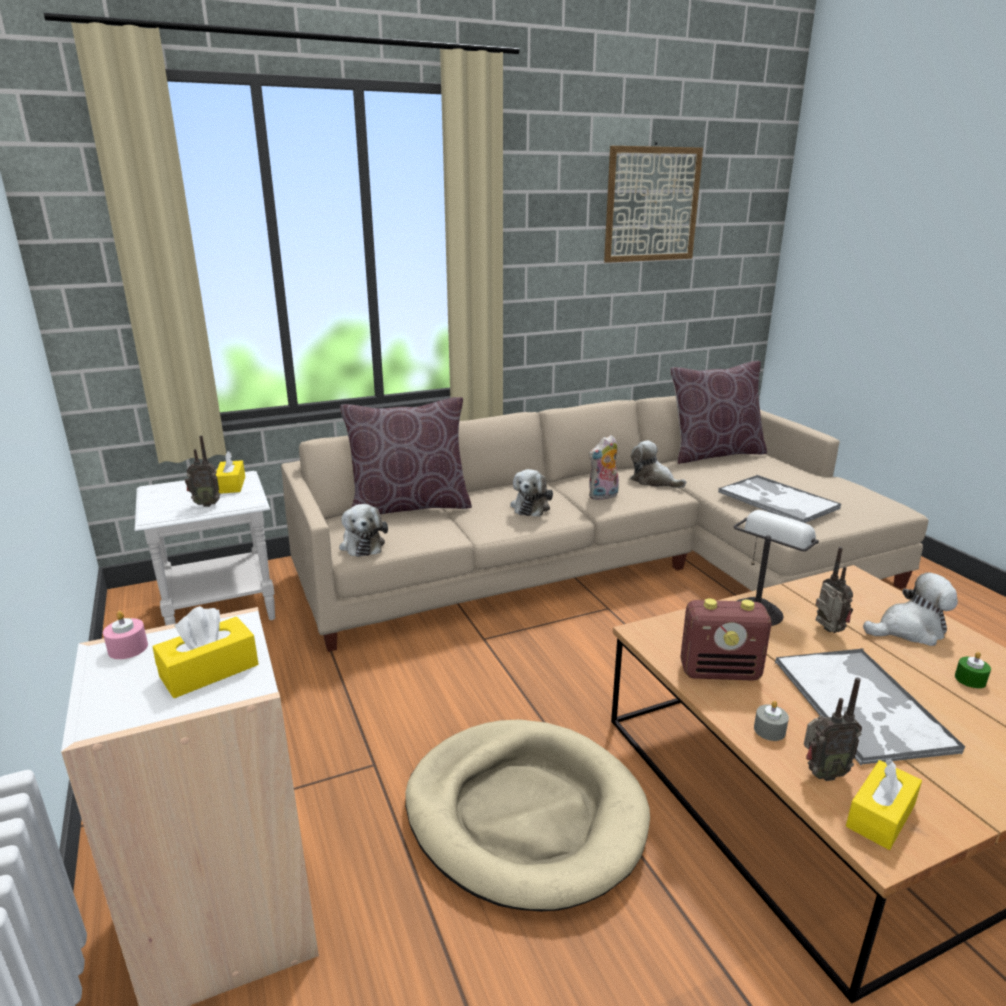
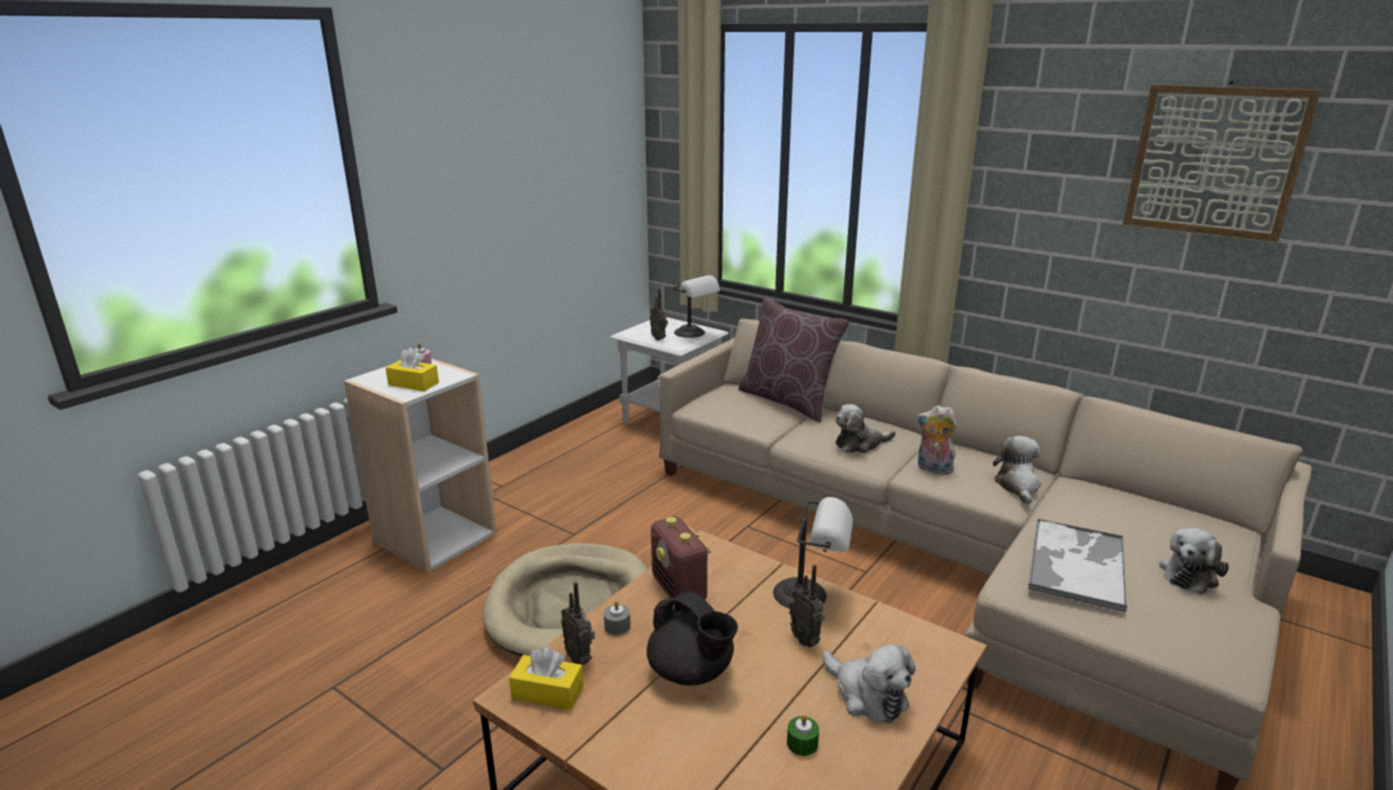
camera: 60 degrees right, 0 degrees up
(231, 485) = (694, 334): yellow tissue box -> table lamp
(362, 544) = (708, 406): plush toy -> plush toy (1190, 574)
(714, 454) = (1165, 504): brown pillow -> none
(827, 631) = (806, 640): radio -> radio turned 105 degrees clockwise
(861, 705) = (691, 672): tray -> black teapot

